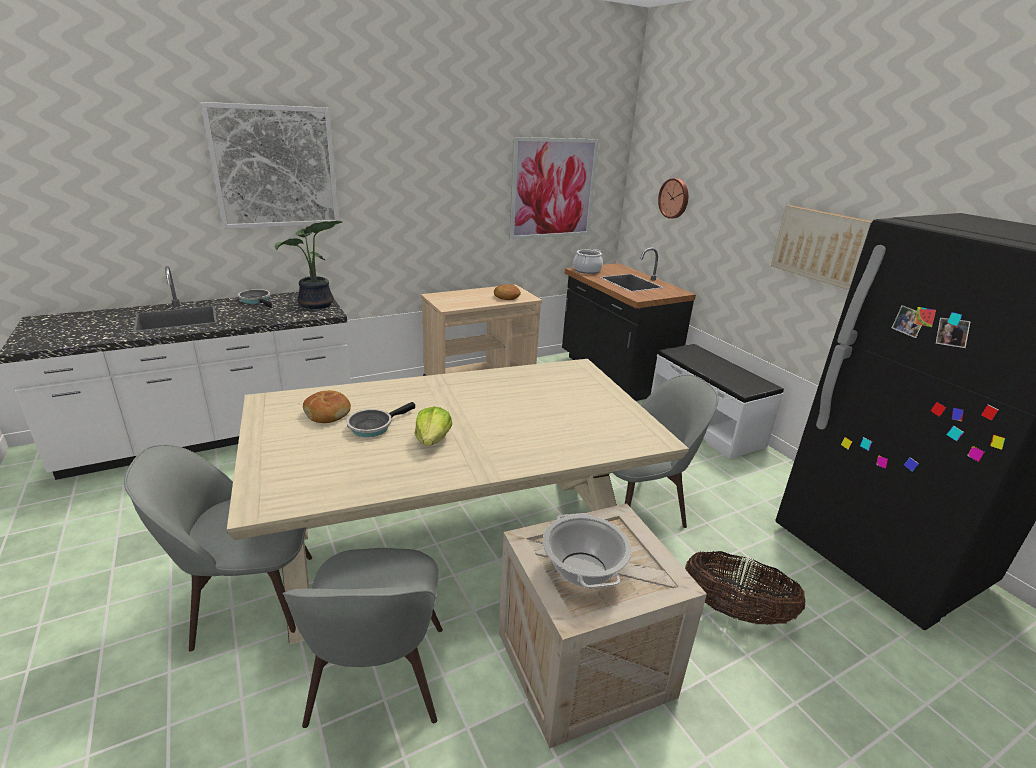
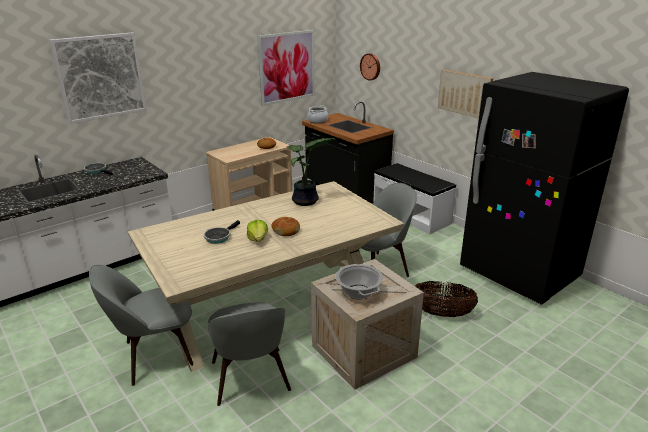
camera: 10 degrees left, 0 degrees up
(316, 305) = (142, 169): potted plant -> potted plant (306, 202)
(328, 413) = (187, 234): bread -> bread (286, 230)

